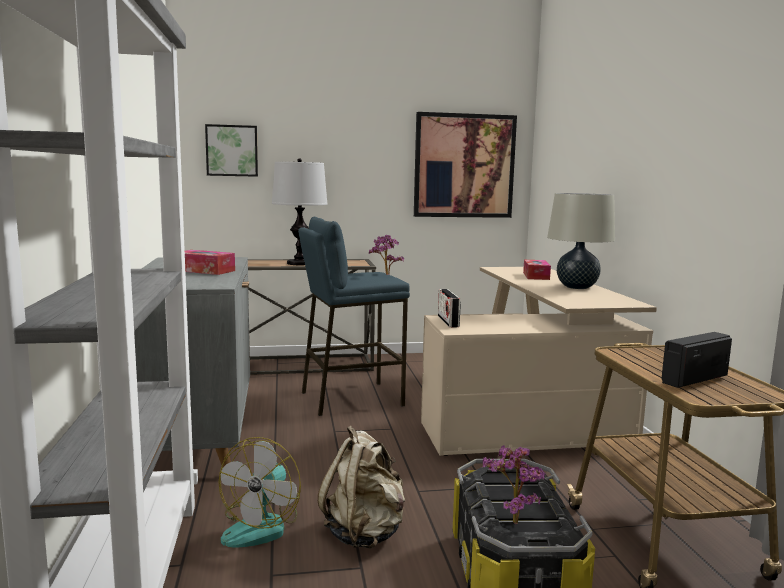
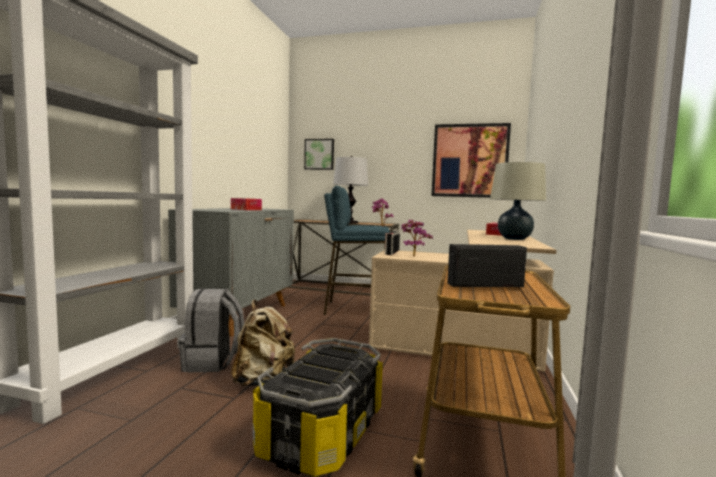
camera: 25 degrees right, 5 degrees down
(262, 526) = (212, 362): fan -> grey backpack
(511, 520) = (297, 376): potted plant -> potted plant (413, 256)

